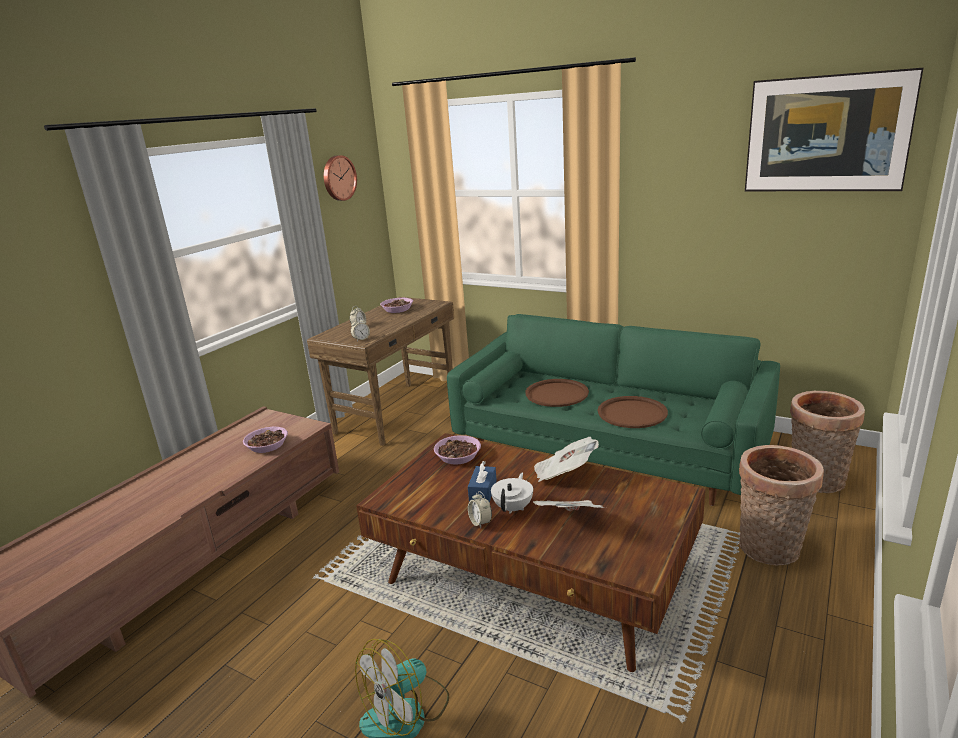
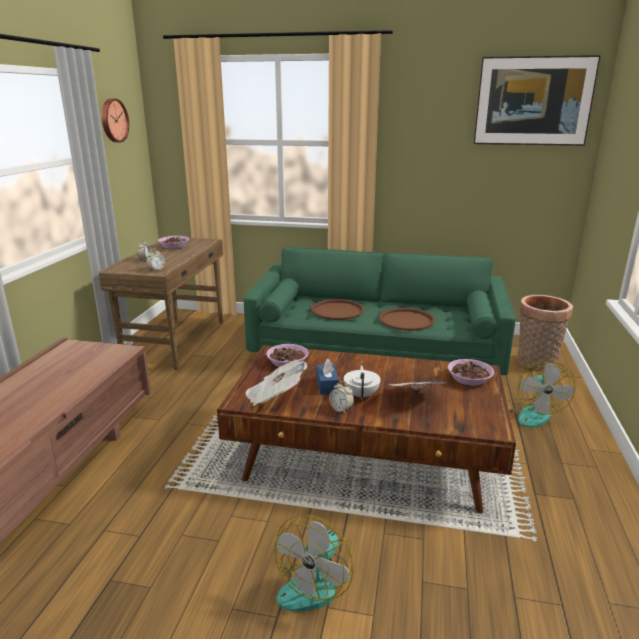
camera: 20 degrees left, 0 degrees up
(267, 445) = (89, 370): bowl -> bowl (469, 378)
(564, 474) = (386, 366): newspaper -> newspaper (275, 396)
(770, 550) = (531, 413): basket -> fan

